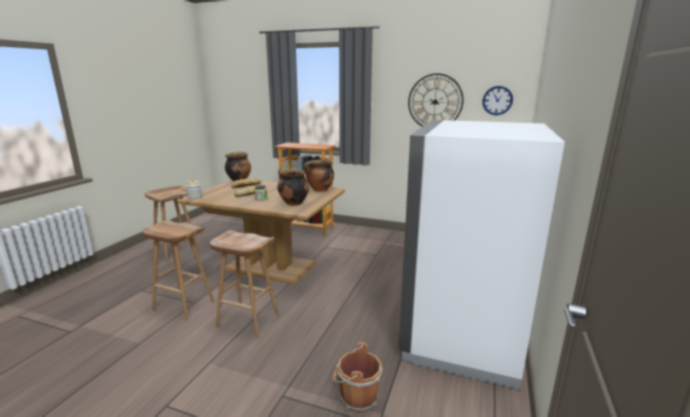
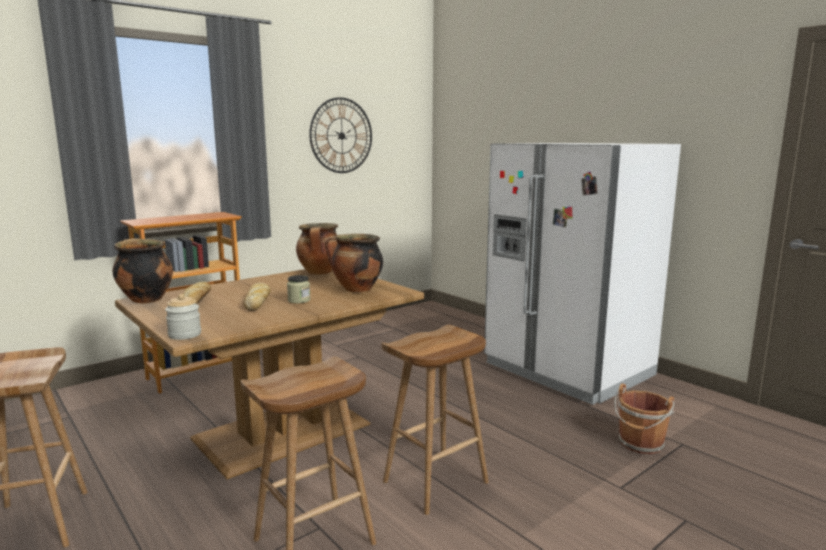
camera: 60 degrees left, 5 degrees down
(497, 100) = (403, 132): wall clock -> none

